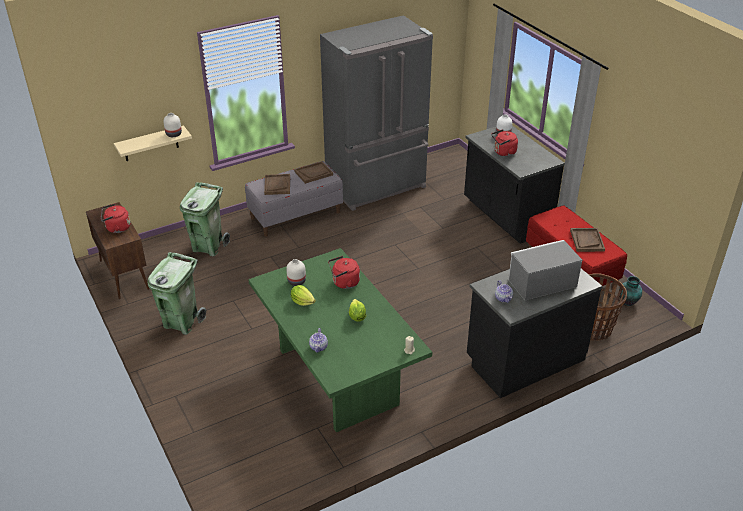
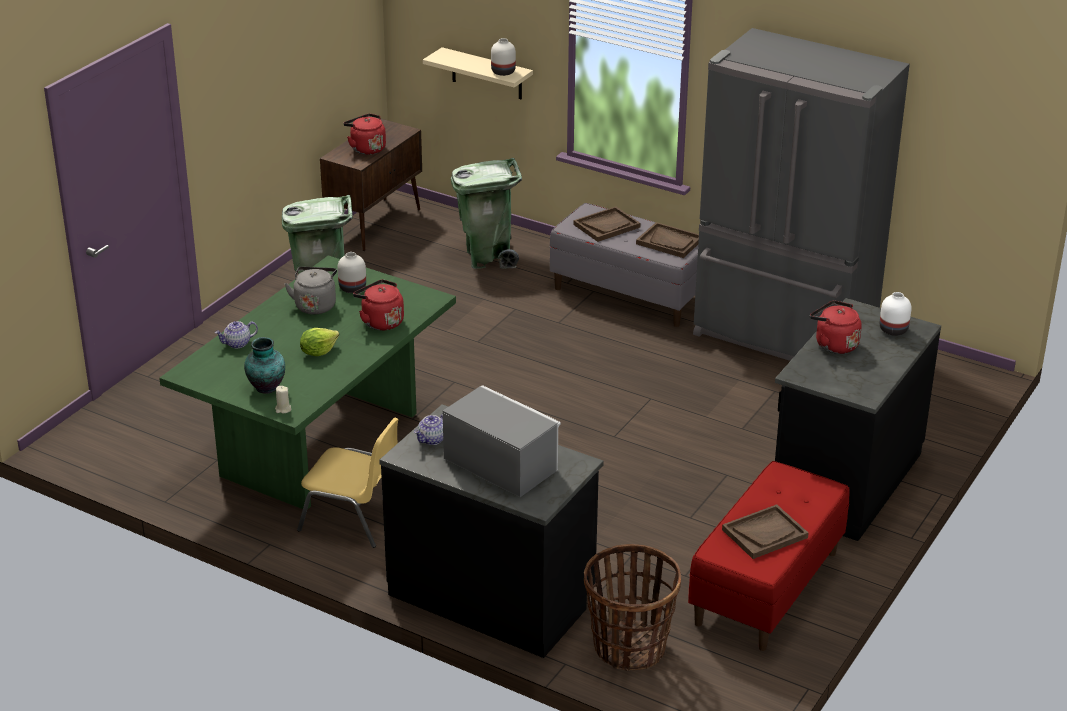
camera: 60 degrees right, 5 degrees down
(302, 302) = (315, 305): lettuce -> grey kettle
(421, 387) = (354, 518): none -> yellow chair
(628, 302) = (739, 673): vase -> vase (266, 388)

